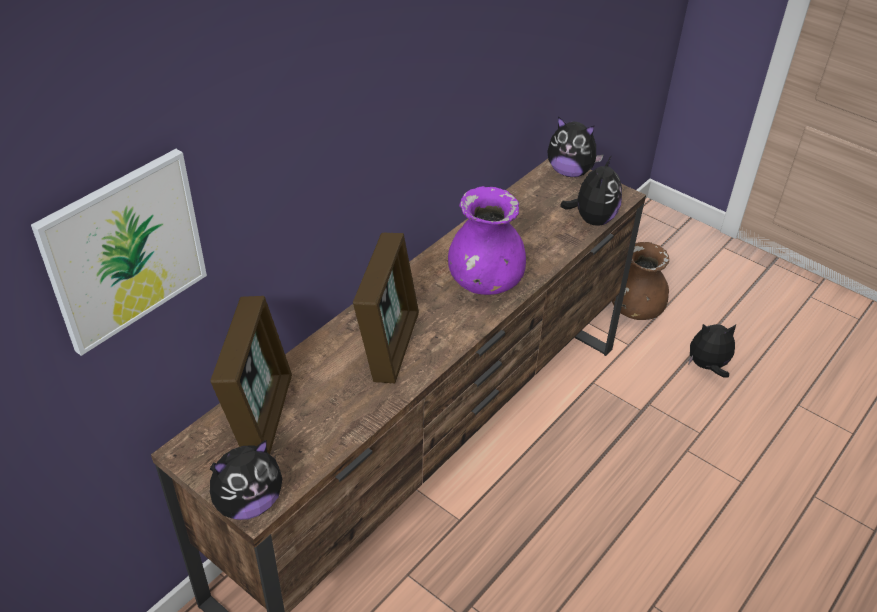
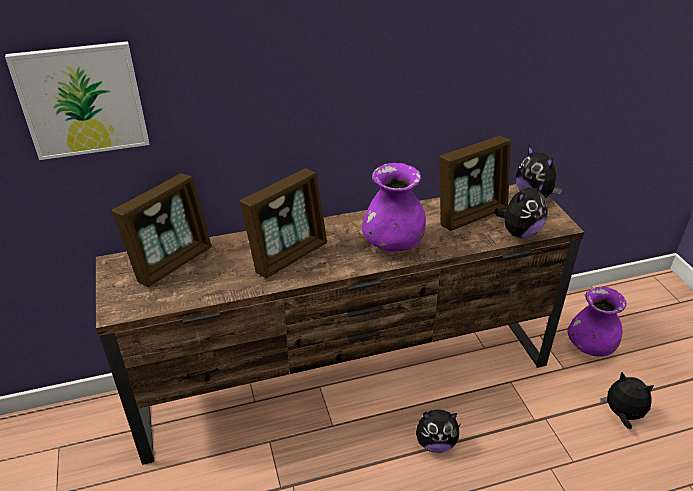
camera: 35 degrees right, 5 degrees down
(248, 503) = (114, 306): plush toy -> plush toy (435, 443)
(530, 217) = (471, 214): none -> picture frame
(635, 310) = (590, 346): brown vase -> purple vase

